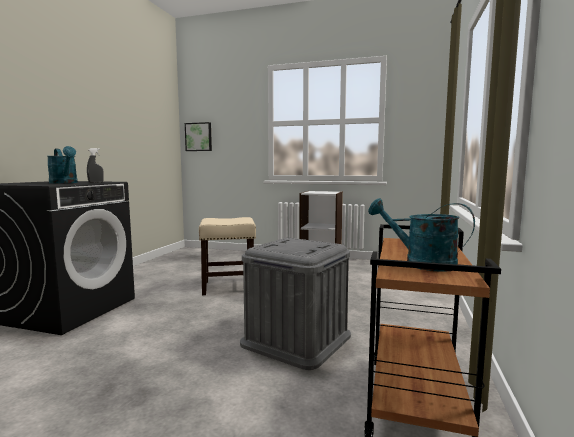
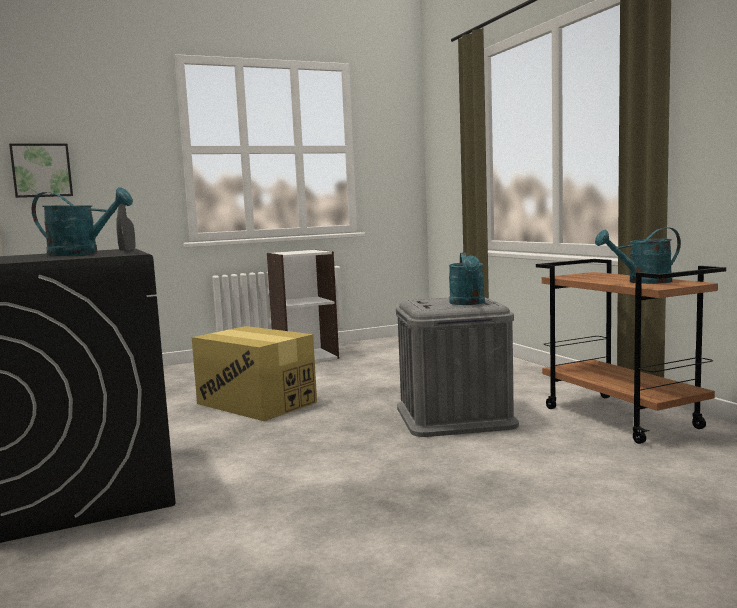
camera: 40 degrees left, 0 degrees up
(229, 287) = (256, 403): beige stool -> cardboard box
(296, 249) = (468, 303): none -> turquoise watering can

